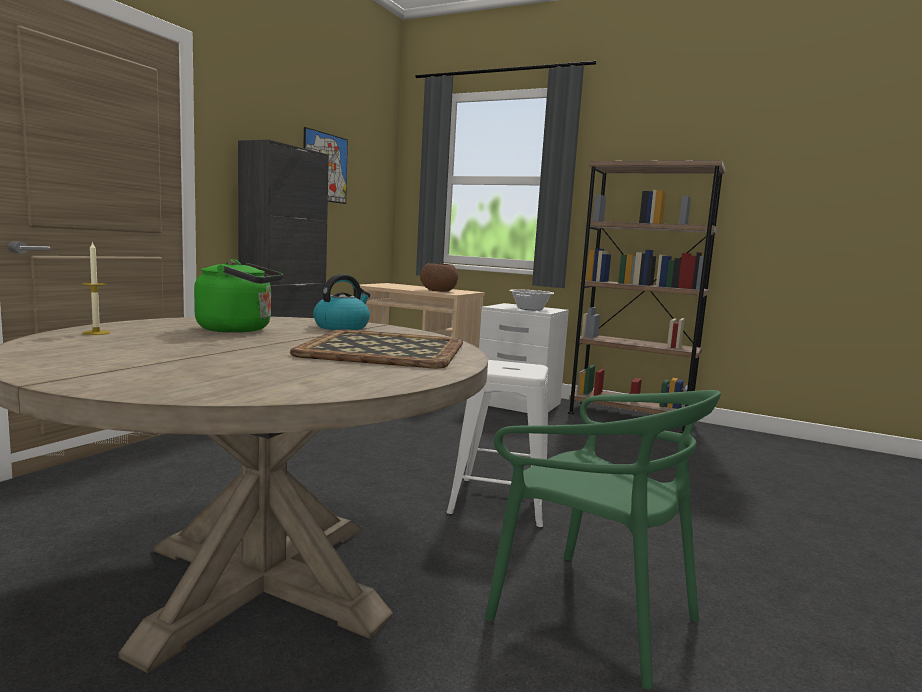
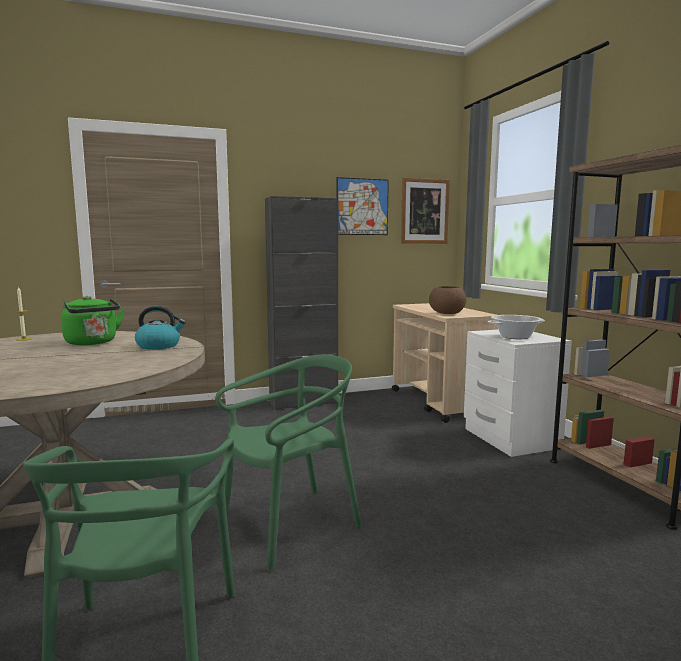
camera: 45 degrees right, 0 degrees up
(373, 181) = (424, 211): none -> picture
(386, 349) = (85, 368): tray -> none
(500, 502) = (290, 524): white stool -> green chair

